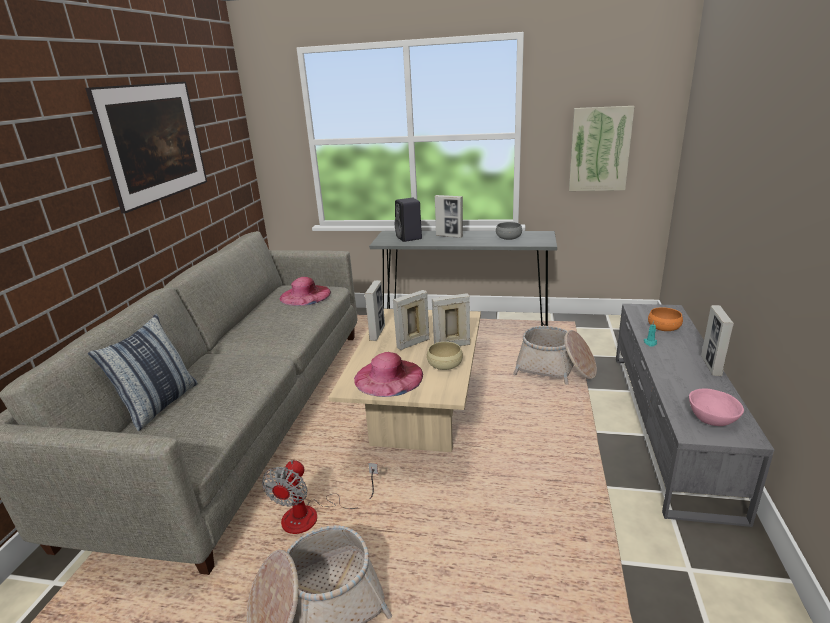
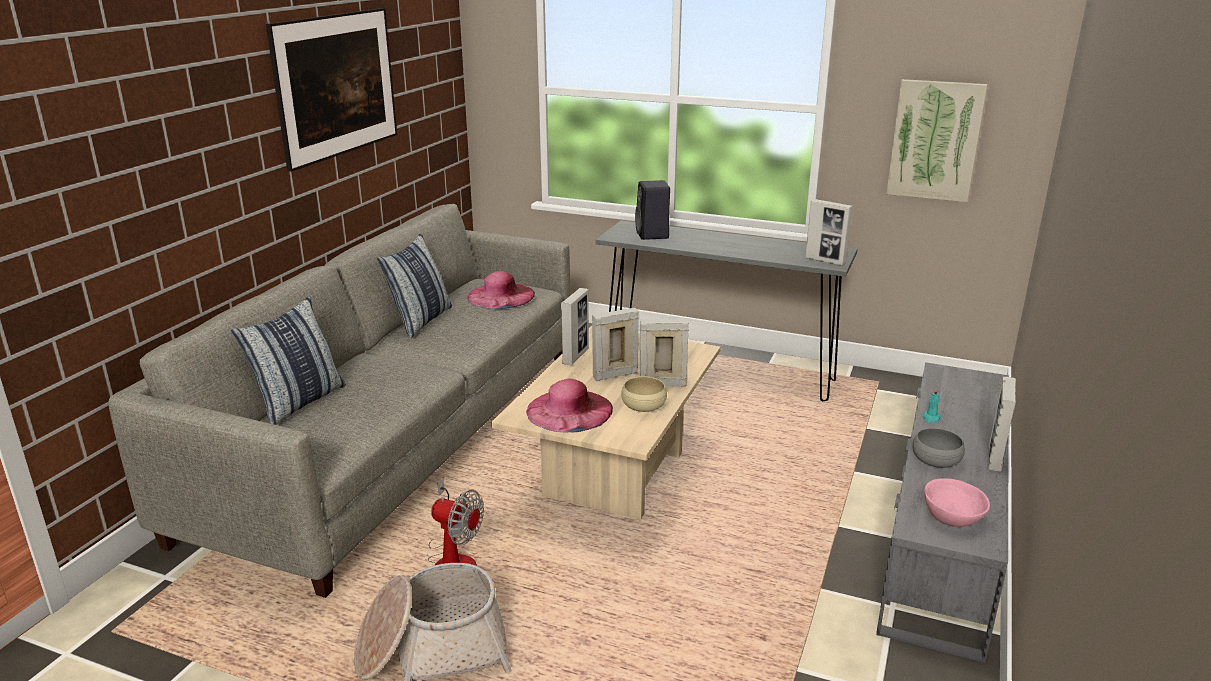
camera: 10 degrees right, 0 degrees up
(247, 322) = (420, 321): none -> pillow
(313, 515) = (453, 560): fan -> fan turned 90 degrees counterclockwise
(449, 236) = (707, 239): picture frame -> picture frame (825, 261)
(508, 237) = (787, 251): grey bowl -> grey bowl (936, 460)
(555, 369) = (821, 440): basket -> none
(664, 327) = (963, 401): orange bowl -> none

